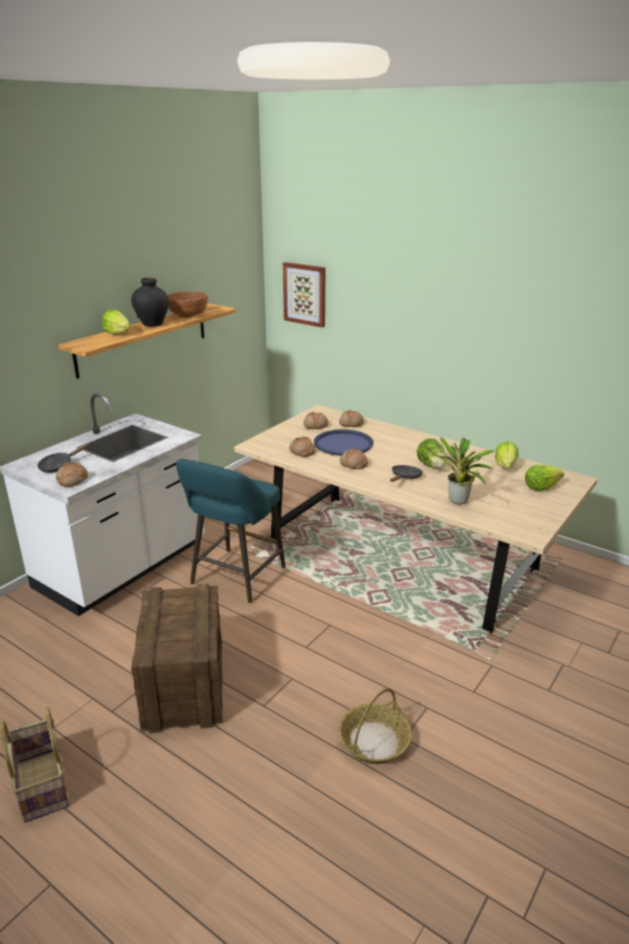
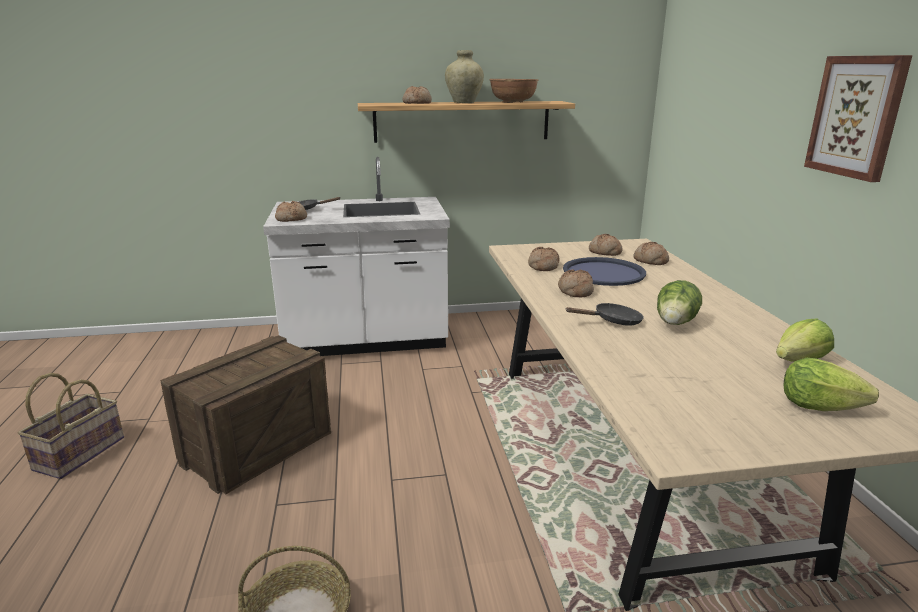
camera: 45 degrees right, 5 degrees down
(118, 334) = (417, 103): lettuce -> bread
(152, 324) = (464, 102): black vase -> beige vase
(235, 578) = (430, 388): turquoise stool -> none
(305, 294) = (685, 103): picture -> picture (856, 116)
(458, 502) = (632, 369): potted plant -> none

